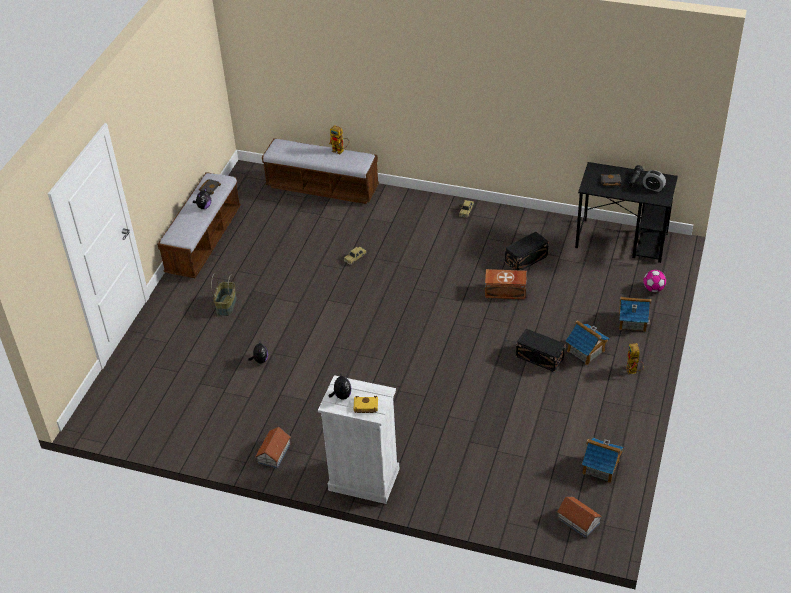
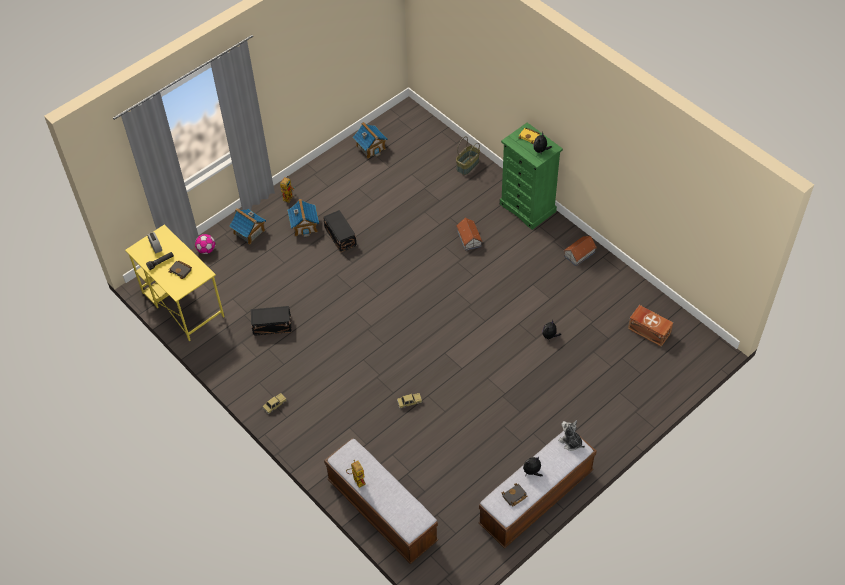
camera: 150 degrees left, 10 degrees up
(181, 237) = (570, 442): none -> plush toy
(226, 305) = (551, 407): basket -> basket (468, 166)
(363, 480) = (528, 208): white dresser -> green dresser
(506, 292) = (315, 303): brown storage box -> brown storage box (648, 330)
(578, 521) = (413, 125): toy house -> toy house (469, 238)
(622, 241) = (182, 304): black desk -> yellow desk

